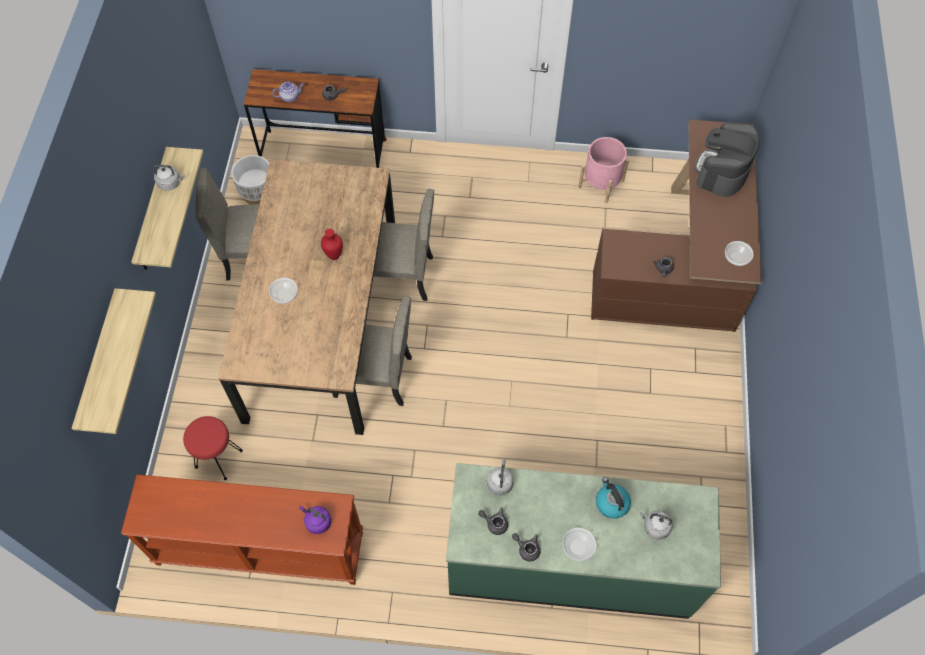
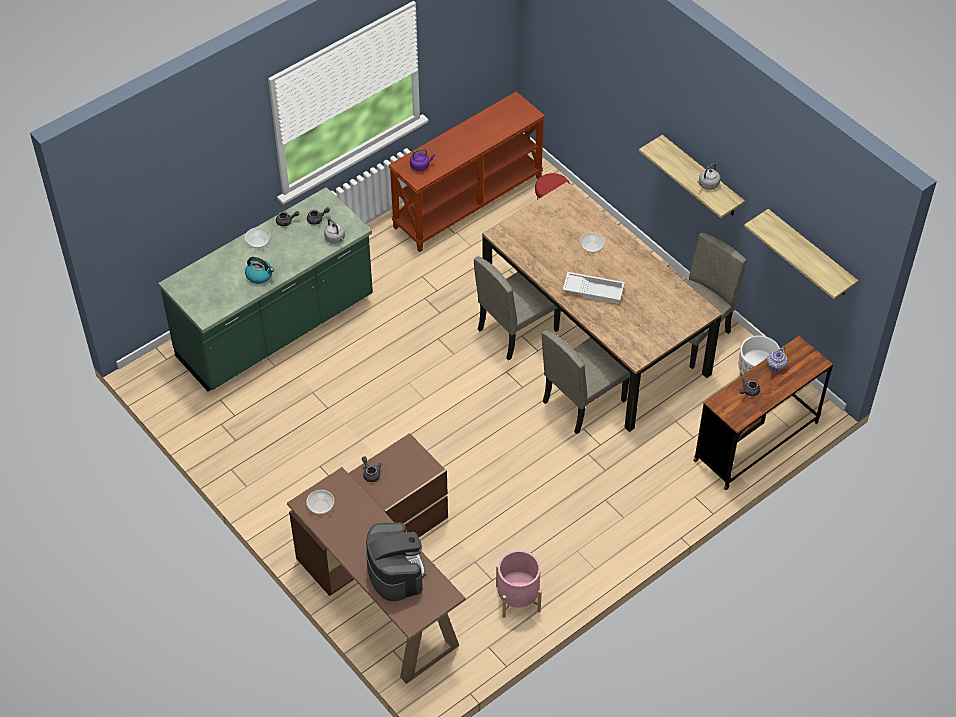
camera: 135 degrees right, 10 degrees down
(100, 364) = (601, 85): shelf -> shelf (810, 254)
(333, 256) = (594, 290): red vase -> white tray
(655, 527) = (222, 282): grey kettle -> none

